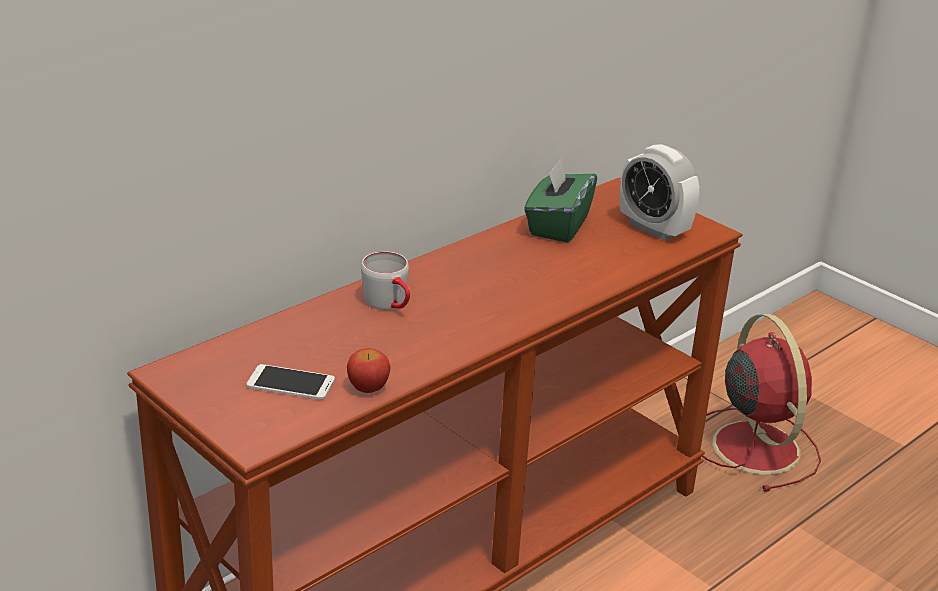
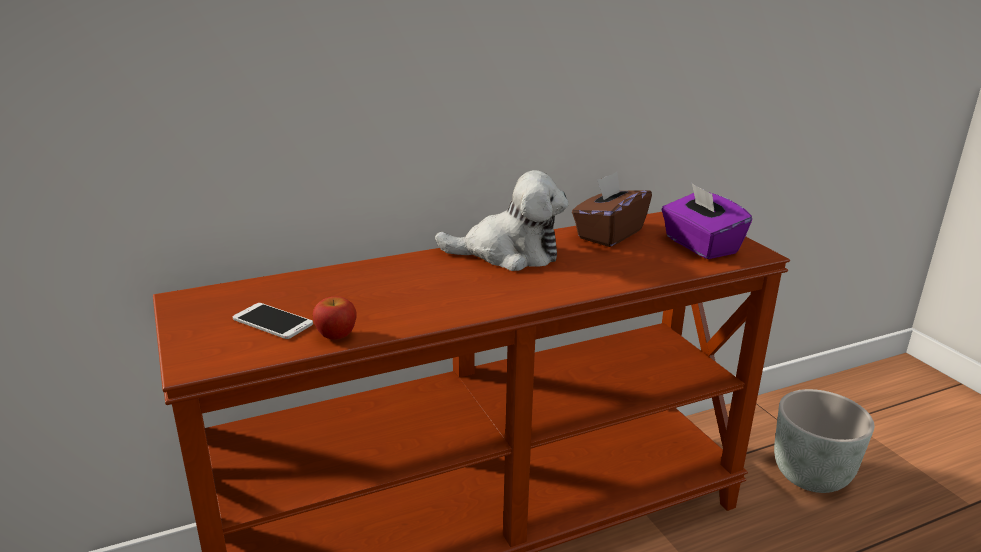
camera: 20 degrees right, 5 degrees down
(390, 304) = (414, 273): grey mug -> none
(471, 266) = (509, 254): none -> plush toy
(557, 225) = (609, 234): green tissue box -> brown tissue box
(654, 229) = (700, 246): alarm clock -> purple tissue box
(754, 445) = (809, 475): red fan -> grey planter

